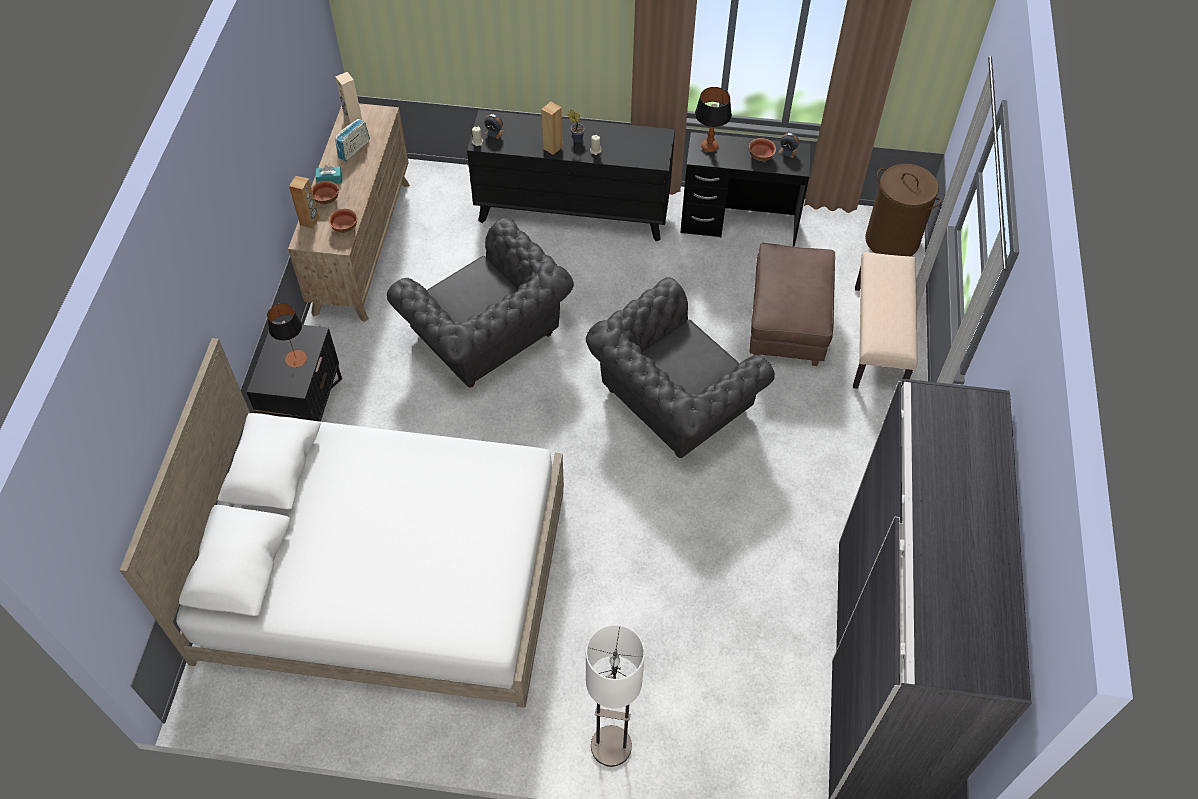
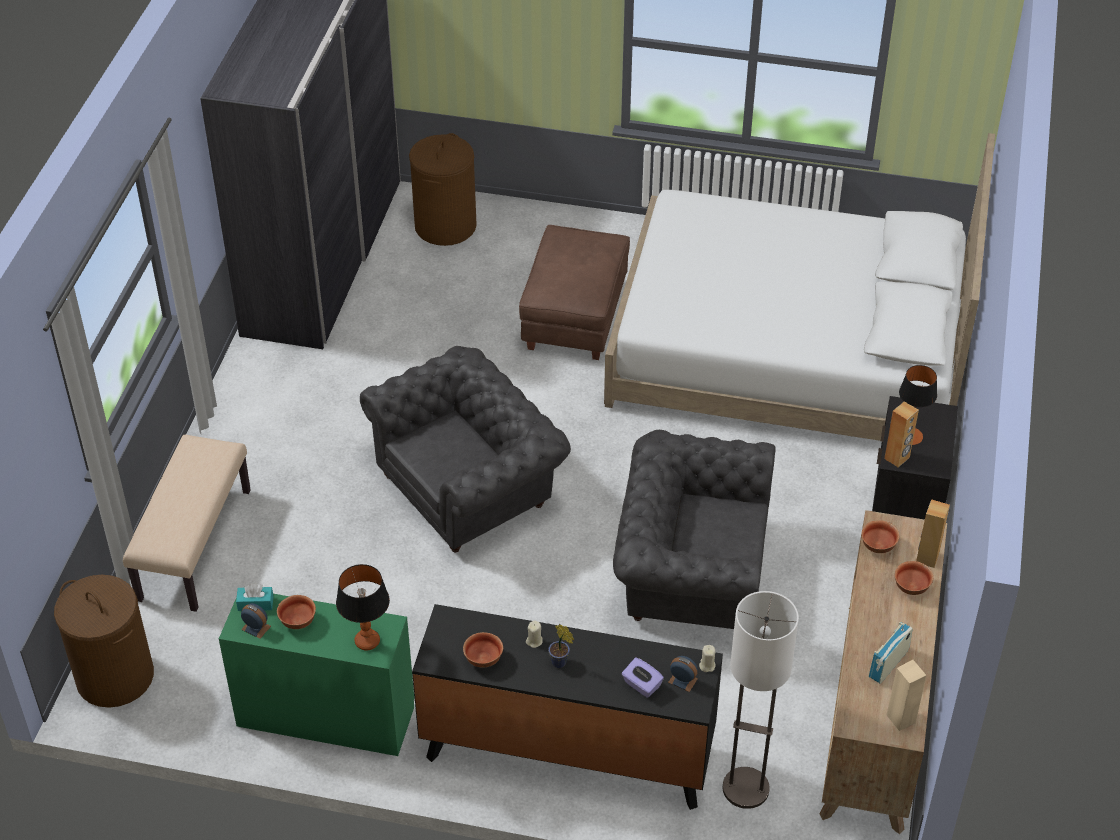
camera: 175 degrees left, 10 degrees down
(329, 179) = (914, 617): turquoise tissue box -> turquoise tissue box (255, 603)
(488, 338) = (690, 574): grey armchair -> grey armchair turned 45 degrees counterclockwise
(521, 128) = (641, 685): none -> purple tissue box
(552, 148) = (597, 649): brown speaker -> brown speaker (897, 458)
(611, 746) = (574, 225): floor lamp -> floor lamp (745, 789)
(628, 138) = (483, 658): none -> bowl
(739, 224) = (325, 716): black desk -> green desk
(758, 734) = (445, 226): none -> brown laundry basket
(787, 324) = (303, 569): brown ottoman -> brown ottoman (575, 318)

